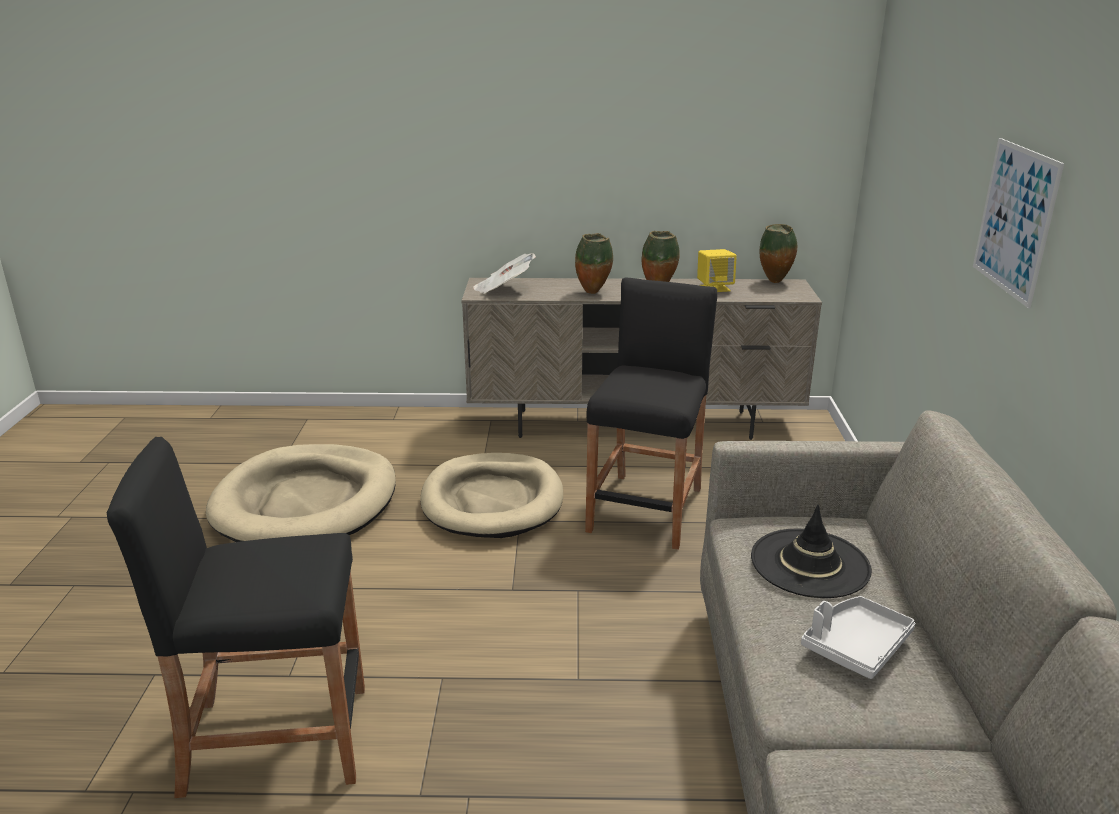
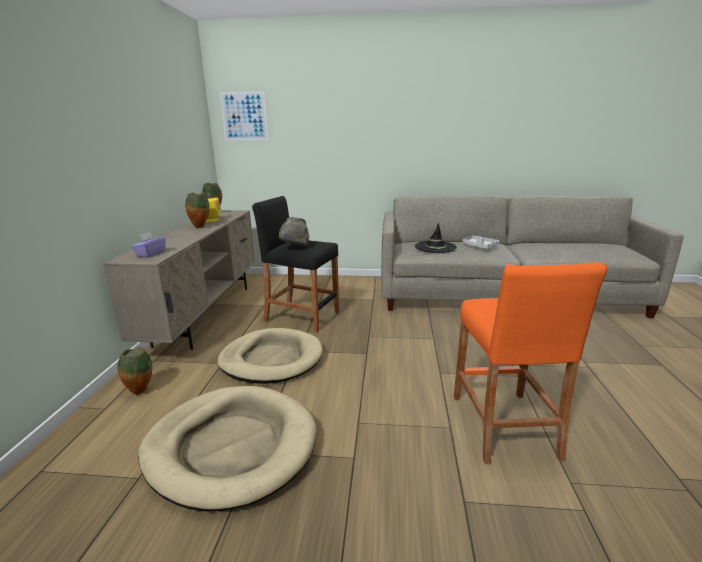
camera: 85 degrees left, 5 degrees down
(276, 739) = (503, 425): black stool -> orange stool
(503, 290) = (151, 254): newspaper -> purple tissue box
(593, 293) = (188, 237): vase -> vase (140, 391)
(619, 377) = (294, 248): none -> grey hat
(1014, 220) = (379, 132): picture -> picture (244, 116)

